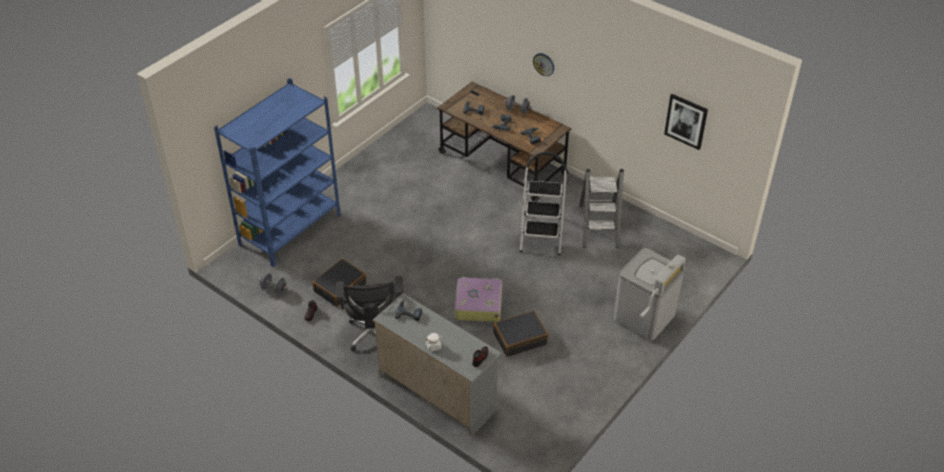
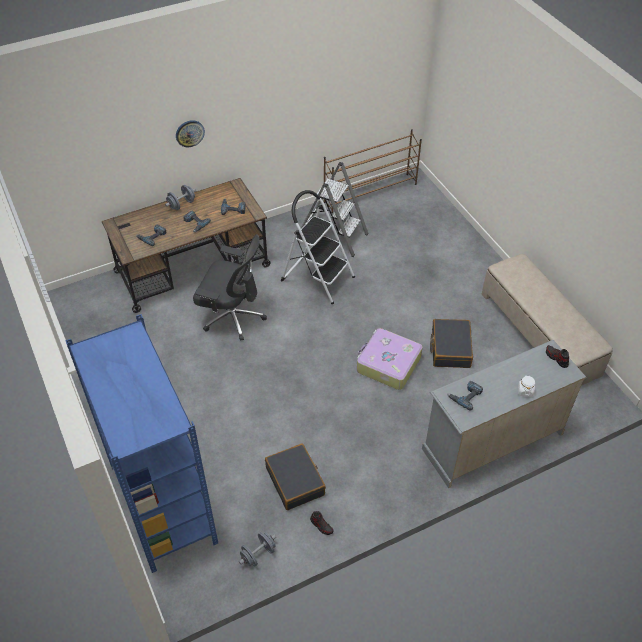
camera: 65 degrees left, 5 degrees up
(373, 333) = (384, 471): office chair -> office chair (231, 318)
(577, 395) = (540, 333): none -> beige bench
(644, 319) = (467, 253): grey washing machine -> none
(671, 233) = (371, 193): none -> brown shoe rack
(686, 121) = (360, 76): picture -> none

